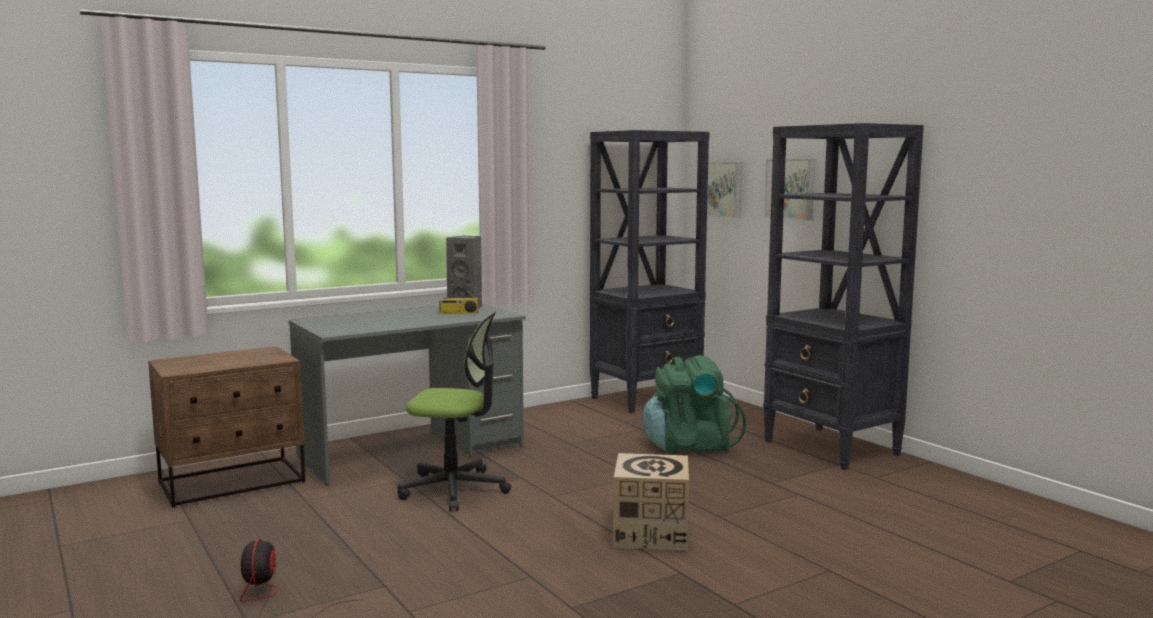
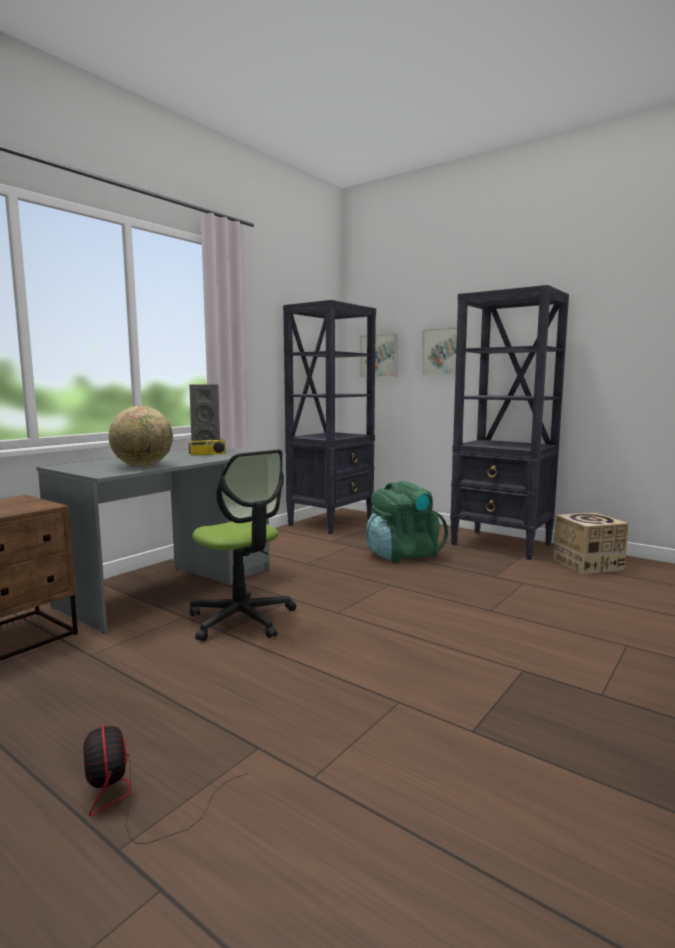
camera: 20 degrees left, 0 degrees up
(377, 325) = (143, 466): none -> globe
(454, 489) = (241, 619): office chair -> office chair turned 60 degrees clockwise
(651, 534) = (456, 636): cardboard box -> cardboard box (587, 564)

